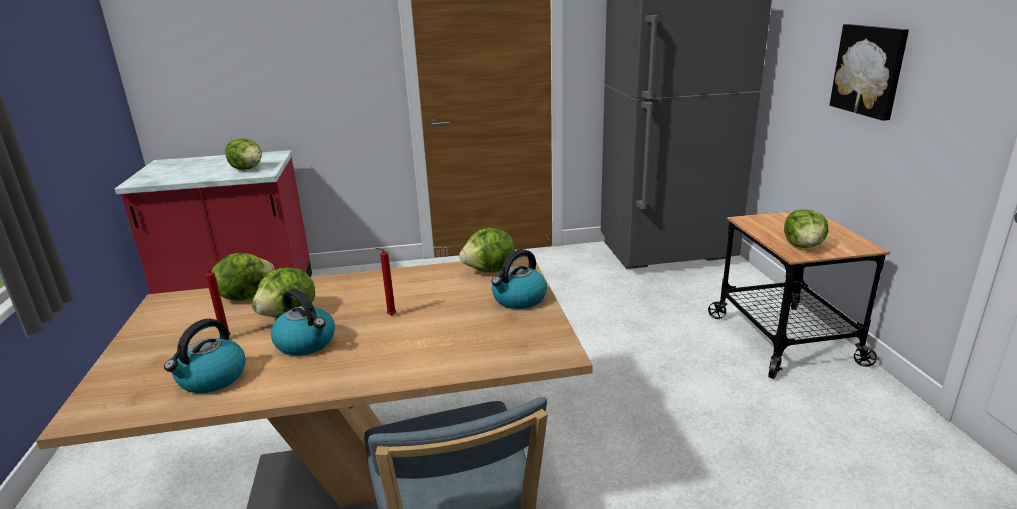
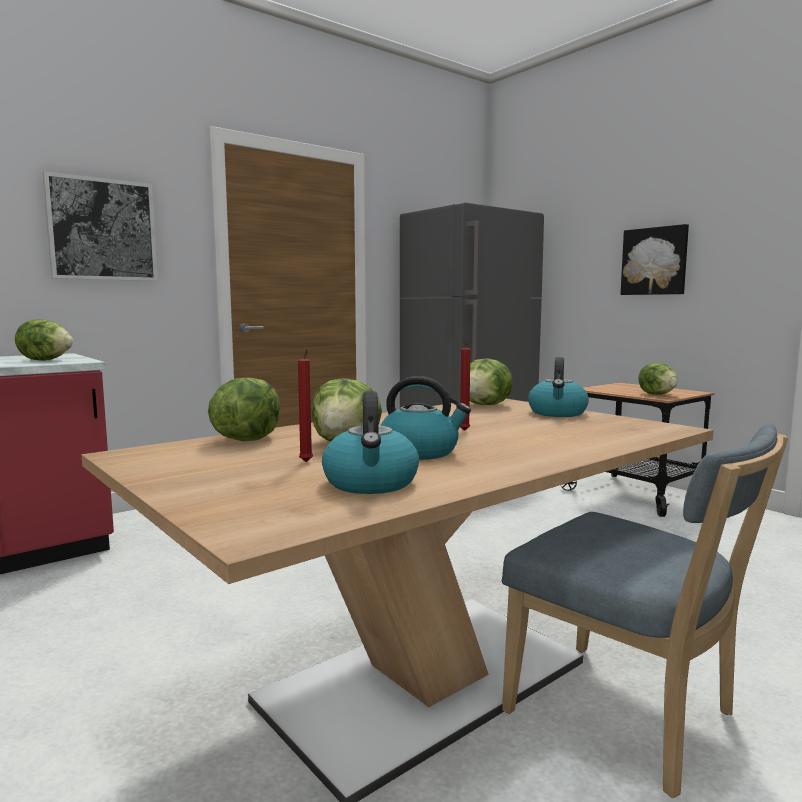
camera: 30 degrees left, 15 degrees down
(306, 48) = (102, 230): none -> picture

